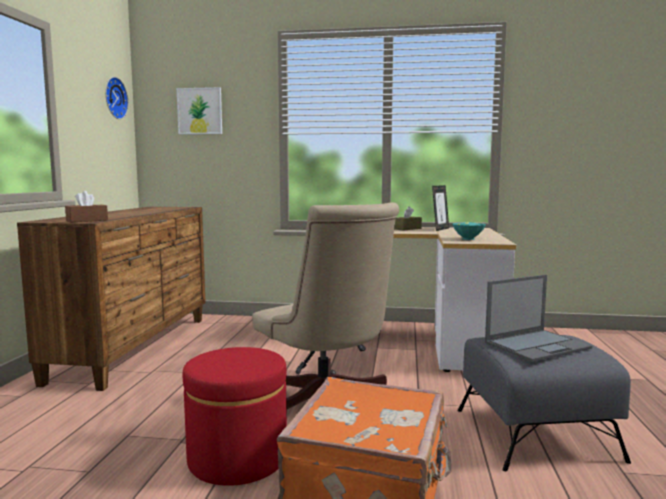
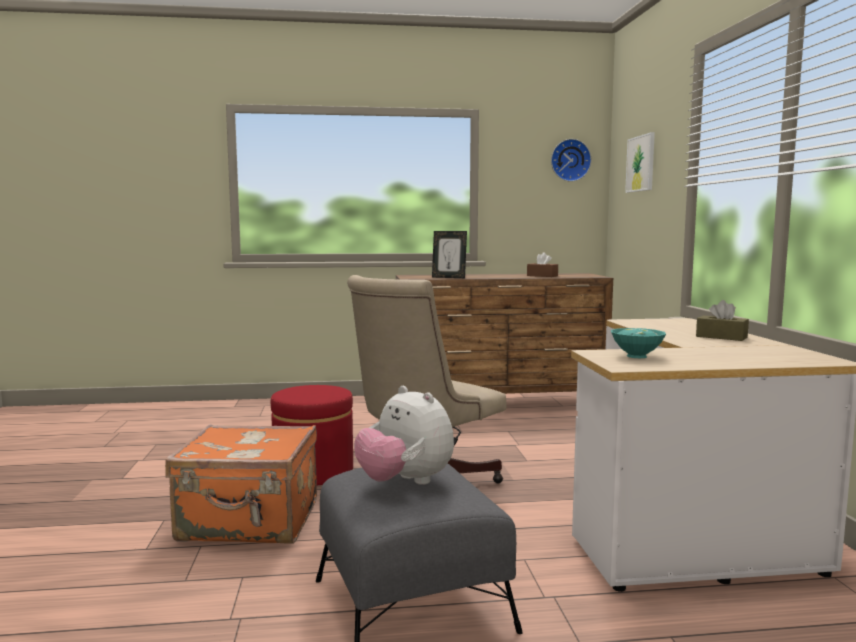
camera: 75 degrees right, 0 degrees up
(87, 220) = (418, 277): brown tissue box -> brown tissue box (542, 276)
(440, 229) = (754, 346): picture frame -> picture frame (449, 277)
(537, 345) = (405, 482): laptop -> plush toy

